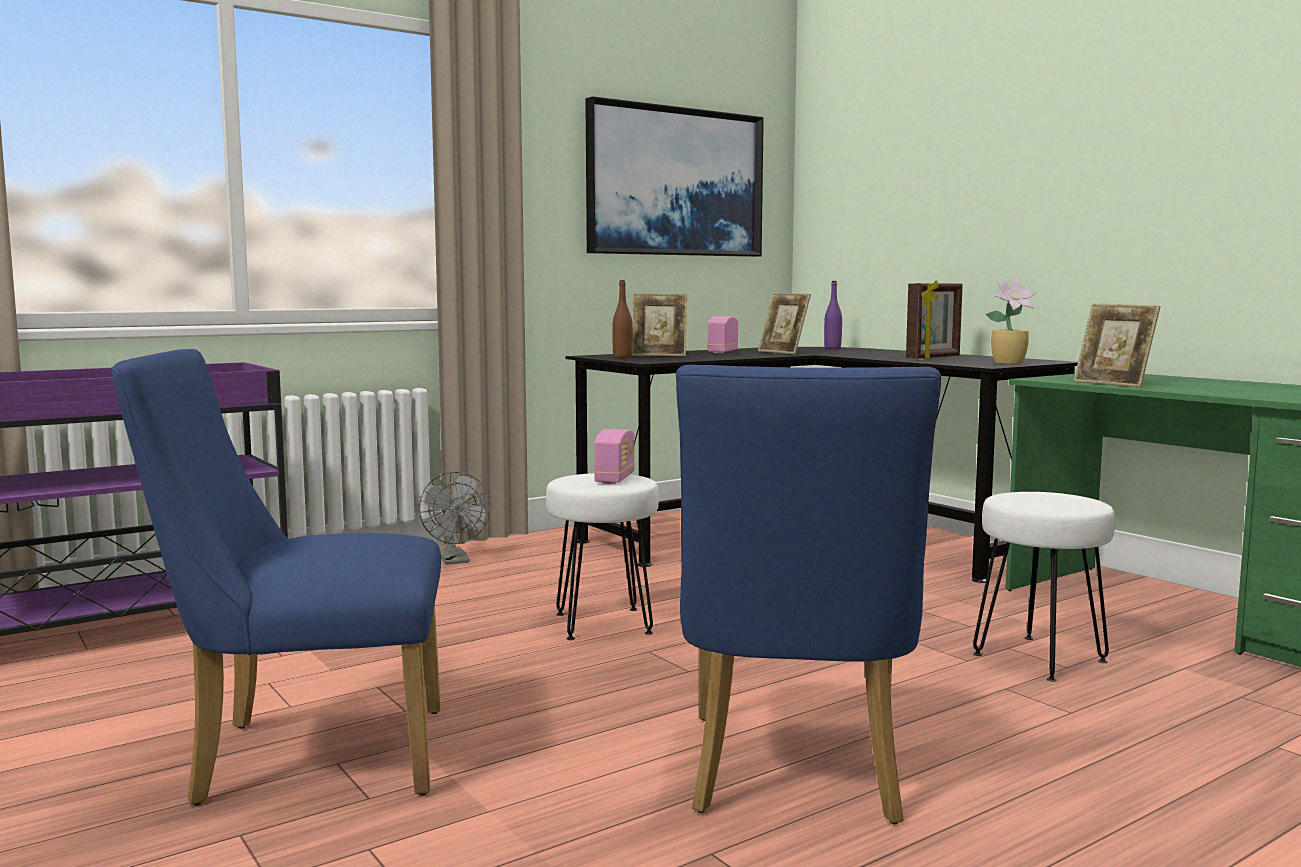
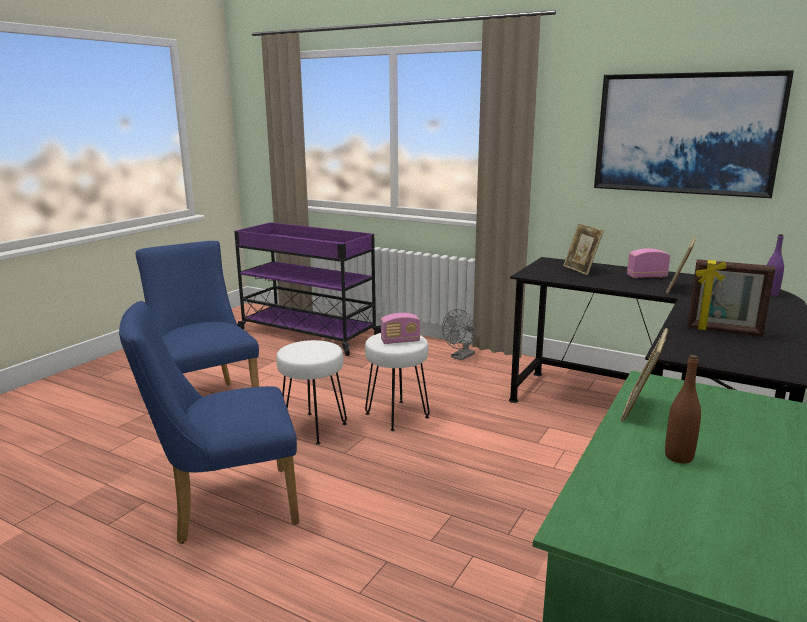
camera: 65 degrees right, 10 degrees up
(622, 357) = (550, 266): brown bottle -> brown bottle (678, 457)
(1010, 363) = (711, 359): potted plant -> none
(1037, 658) = (460, 571): white stool -> white stool (313, 427)

